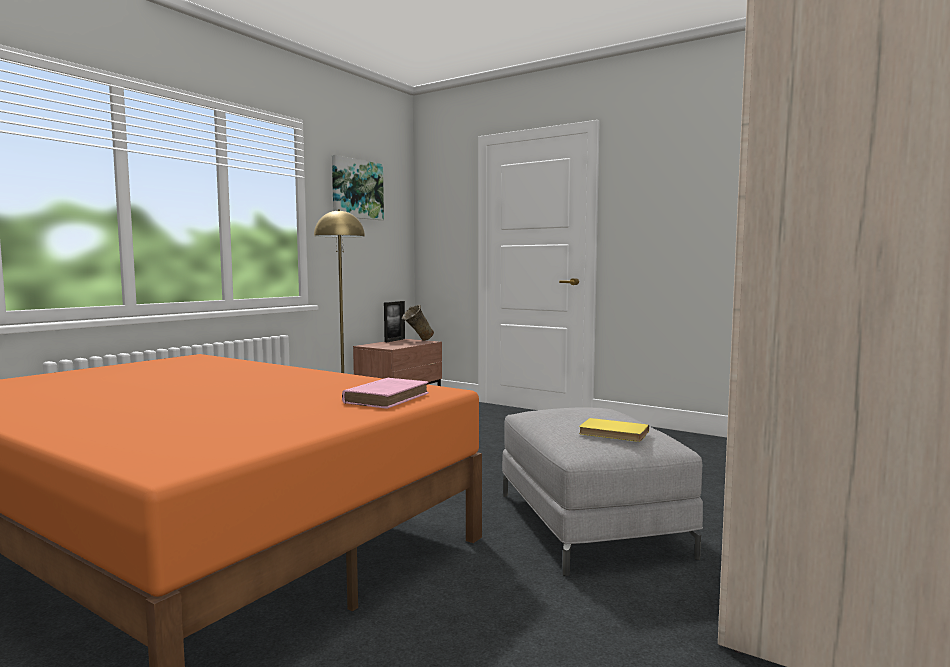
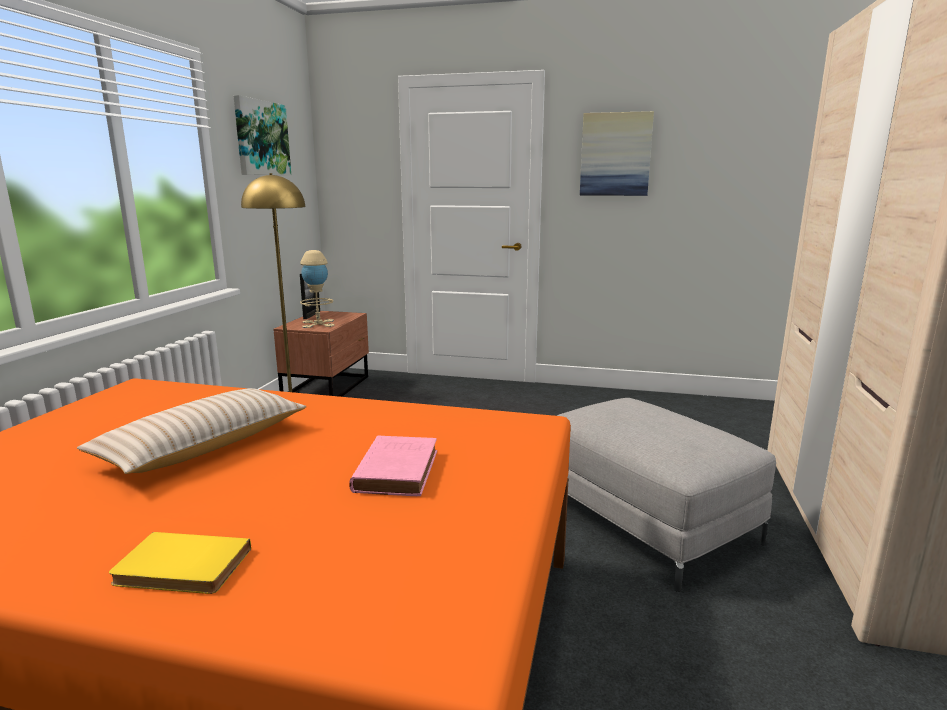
camera: 20 degrees left, 10 degrees up
(186, 382) = (203, 446): none -> beige pillow
(388, 398) = (499, 444): pink book -> pink book (397, 469)
(392, 345) = (318, 323): none -> beige table lamp
(417, 341) = (339, 314): beige vase -> none
(613, 433) = (694, 441): yellow book -> yellow book (180, 569)
(665, 191) = (615, 154): none -> picture

